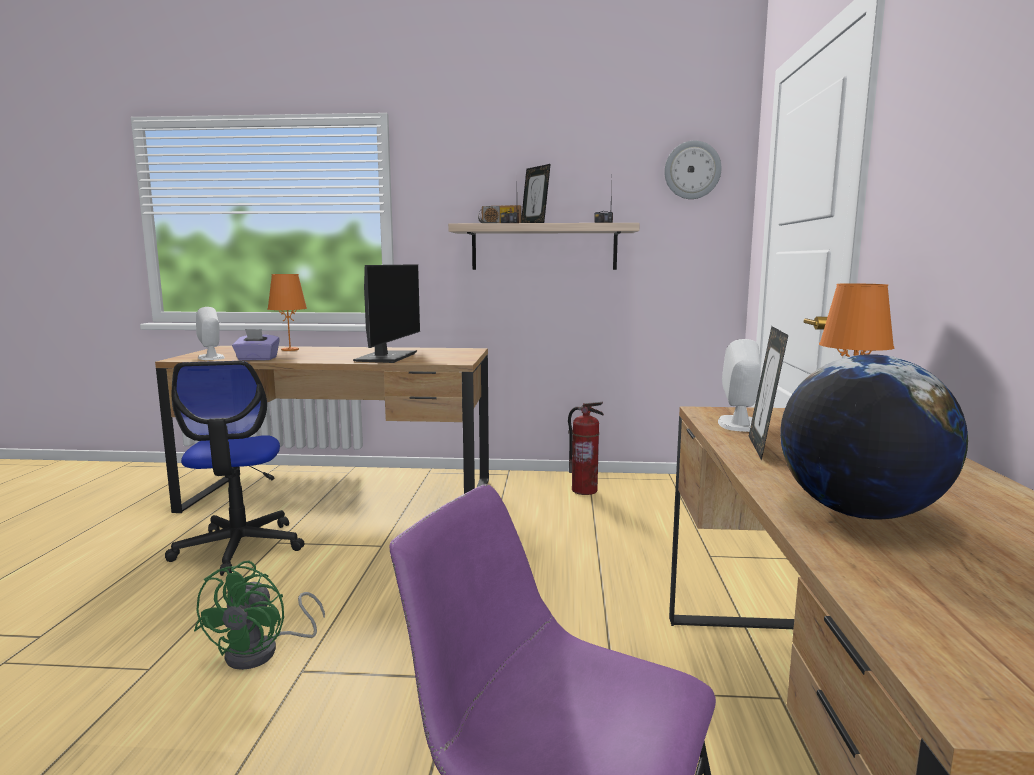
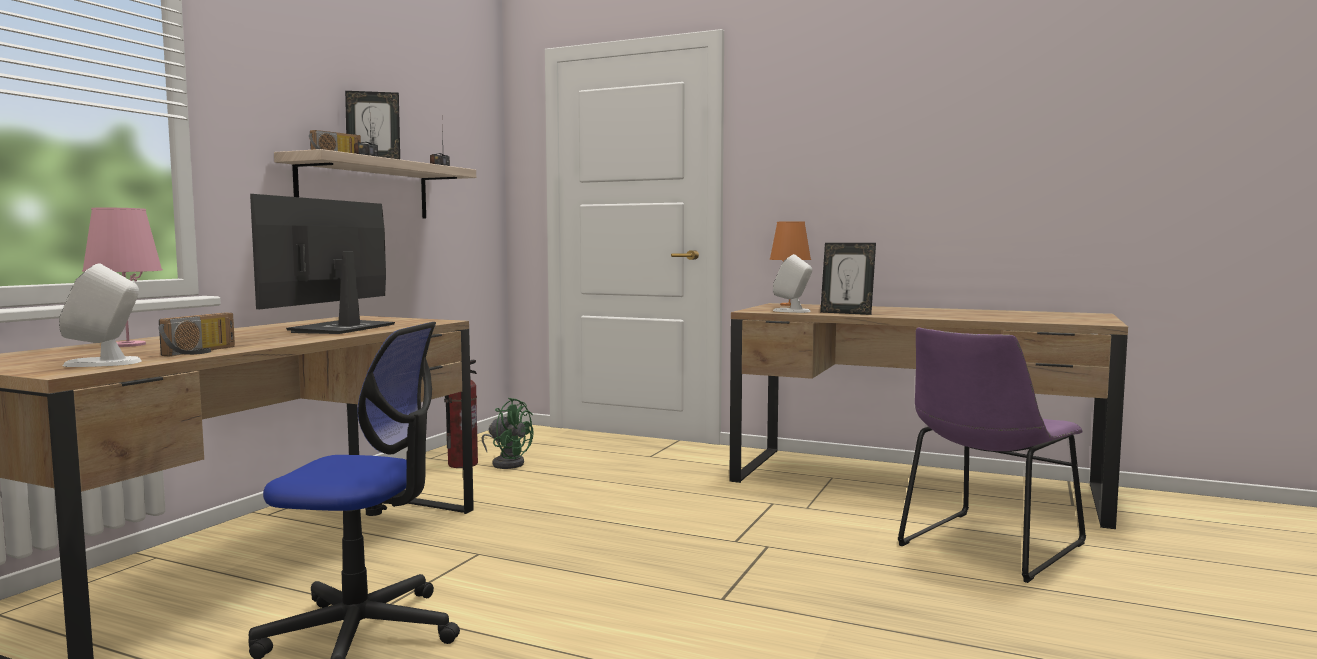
camera: 70 degrees left, 5 degrees down
(257, 359) = (203, 352): purple tissue box -> radio
(263, 652) = (675, 615): green fan -> green fan (507, 463)
(290, 349) = (128, 345): orange table lamp -> pink table lamp
(386, 357) = (342, 329): monitor -> monitor turned 105 degrees counterclockwise
(692, 170) = (470, 121): wall clock -> none
(859, 513) = (954, 316): globe -> none

